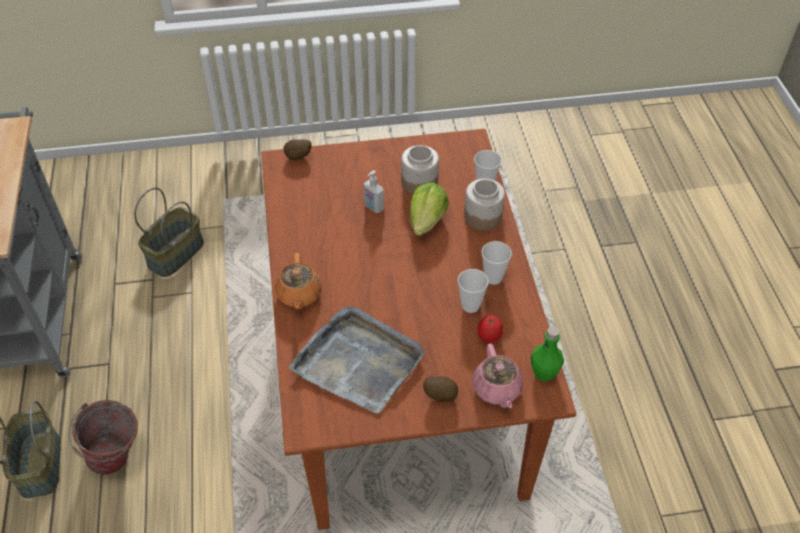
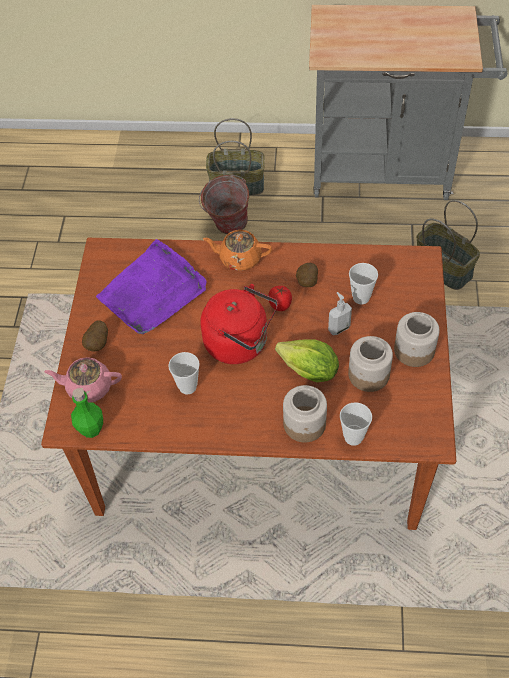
camera: 105 degrees right, 5 degrees up
(298, 158) = (425, 274): potato -> potato (306, 283)
(359, 362) = (153, 292): grey tray -> purple tray
(386, 158) = (413, 351): none -> jar
(409, 275) = (240, 343): none -> red kettle
(488, 337) = (146, 394): tomato -> tomato (280, 305)
(493, 278) = (217, 414): cup -> cup (361, 297)

